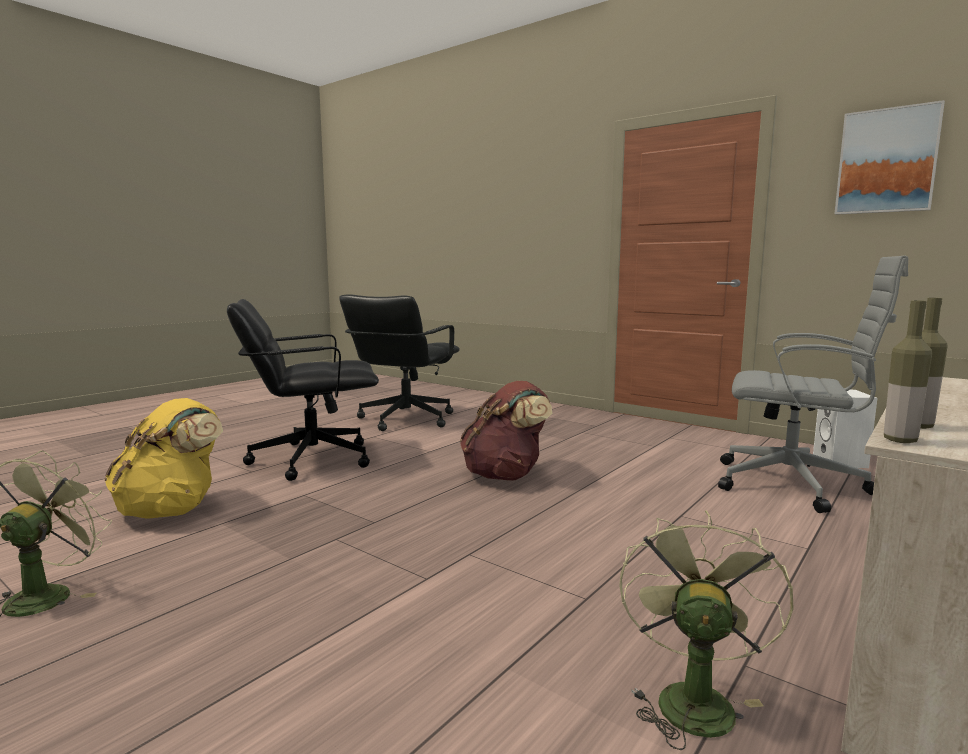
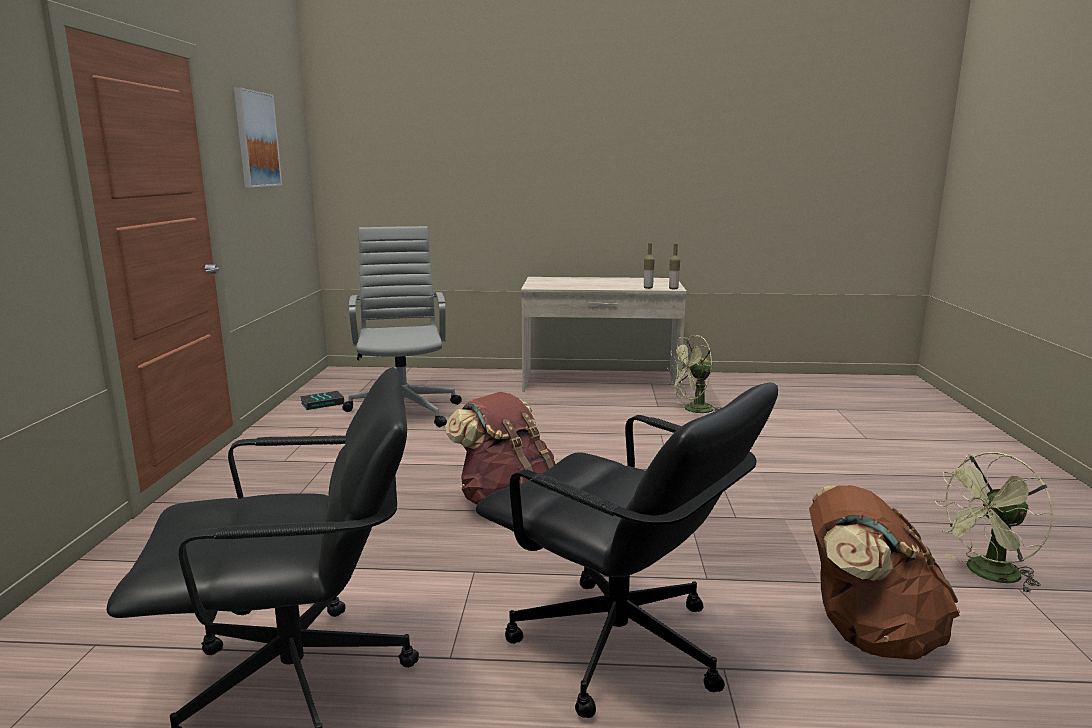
camera: 125 degrees left, 5 degrees up
(172, 510) = (867, 634): yellow backpack -> brown backpack
(841, 461) = (323, 403): white speaker -> book

